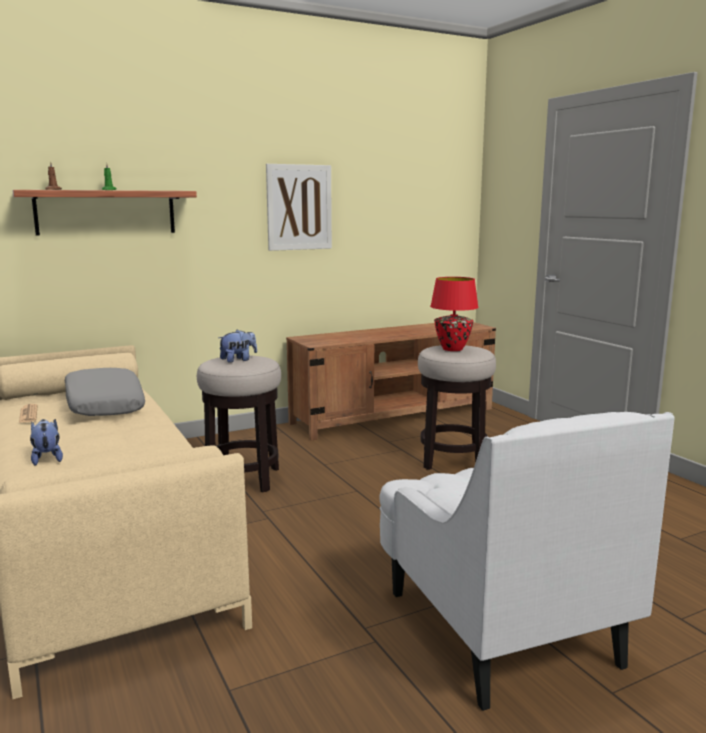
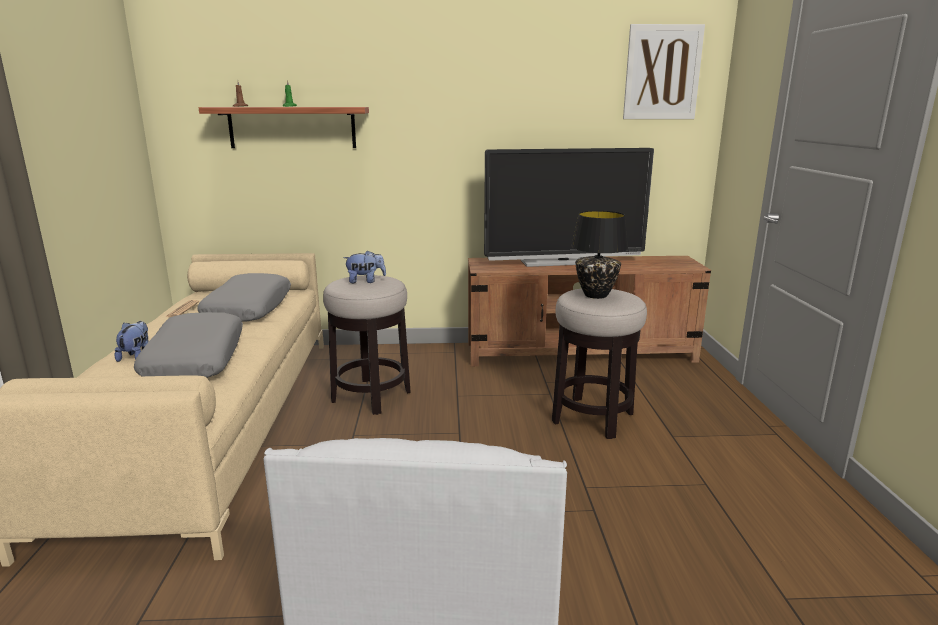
camera: 25 degrees right, 5 degrees up
(122, 450) = (195, 359): none -> grey pillow
(299, 207) = (488, 123): picture -> picture (662, 72)
(375, 332) = (563, 262): none -> television
(453, 349) = (596, 295): red table lamp -> black table lamp

